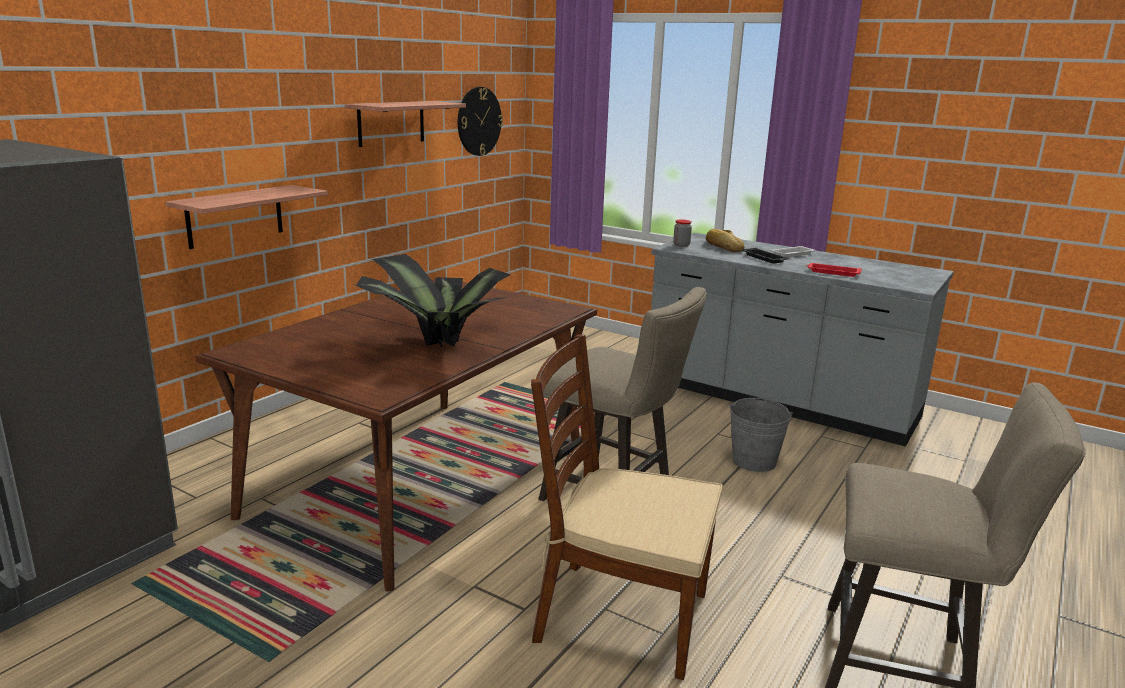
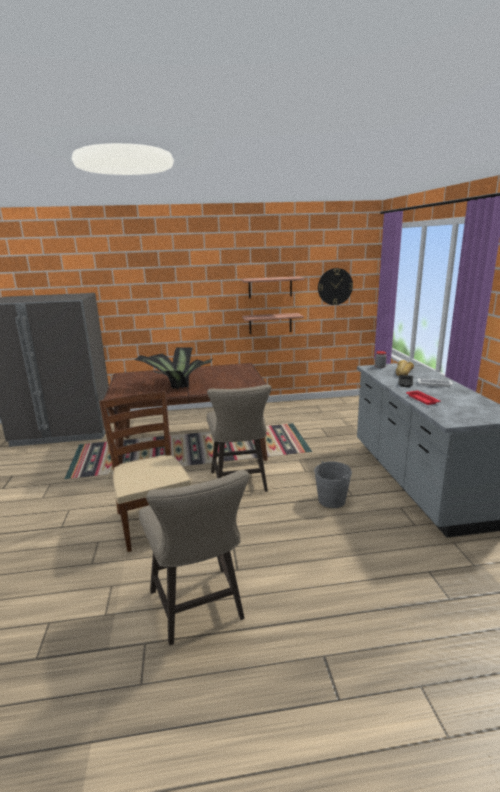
camera: 50 degrees right, 0 degrees up
(235, 216) = (181, 325): shelf -> shelf (270, 323)

